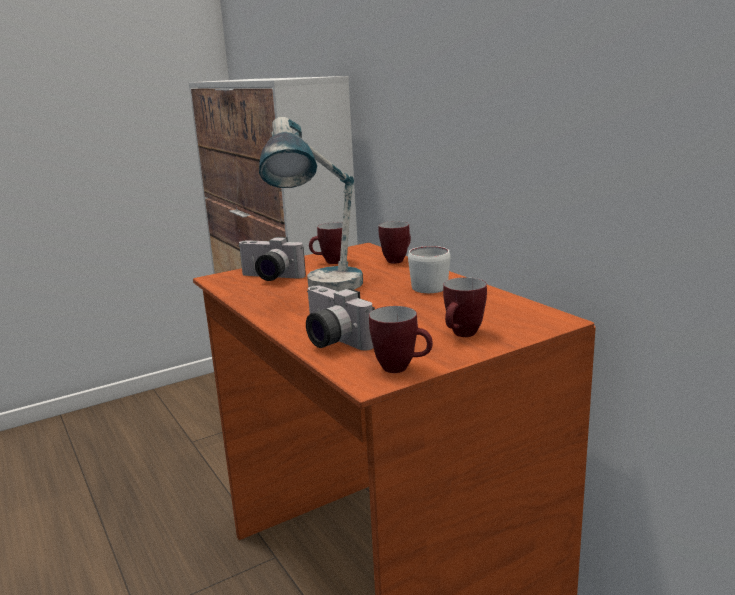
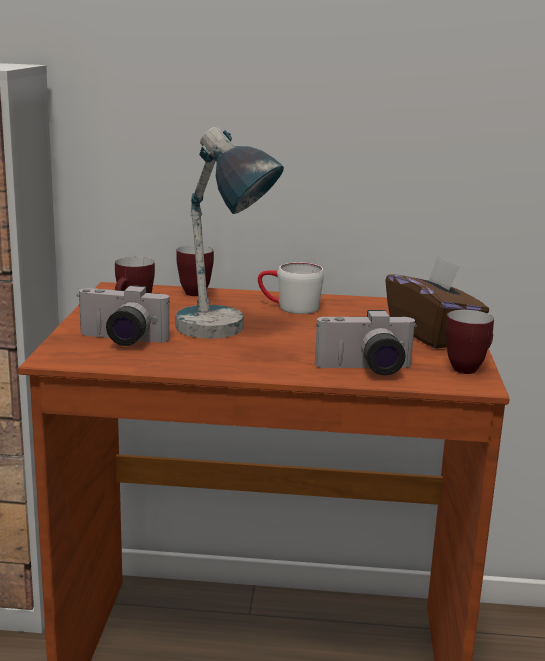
camera: 55 degrees left, 0 degrees up
(269, 278) = (120, 340): camera -> camera turned 45 degrees clockwise
(462, 335) = (432, 334): mug -> brown tissue box

